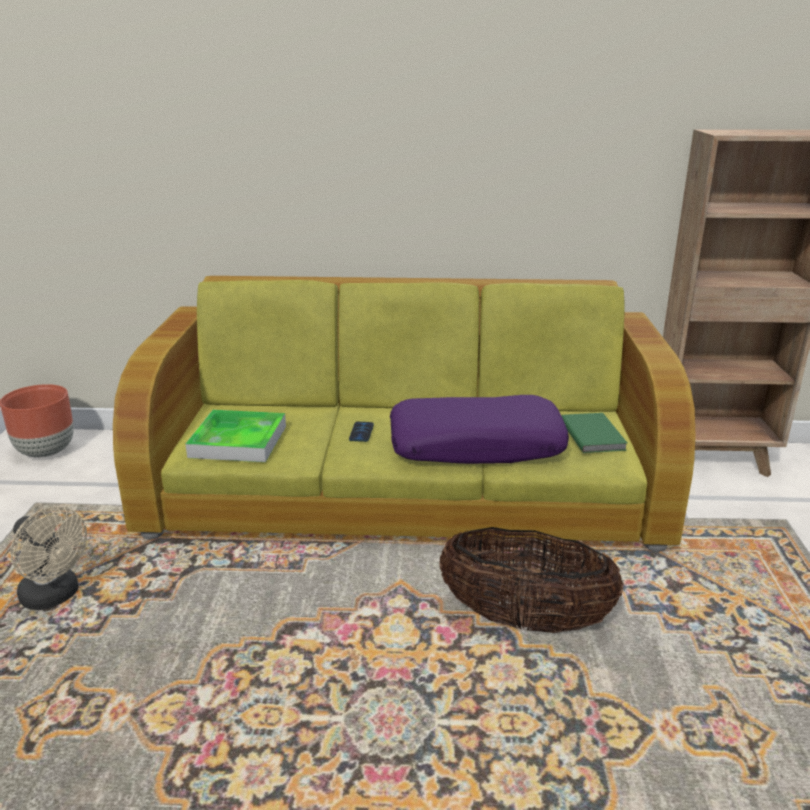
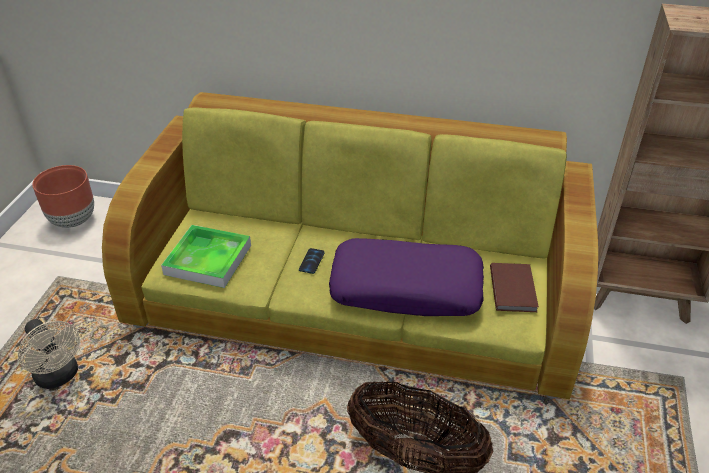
camera: 10 degrees right, 15 degrees up
(593, 435) = (514, 288): green book -> brown book

